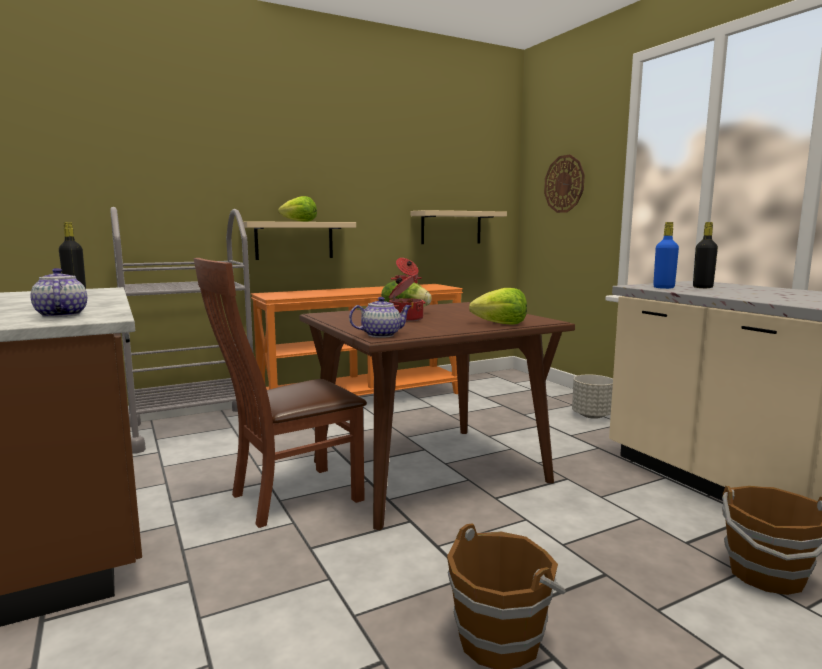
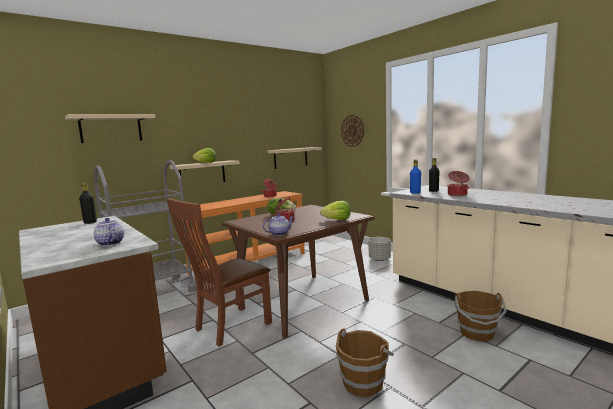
camera: 10 degrees left, 0 degrees up
(147, 152) = (111, 128): none -> beige shelf
(751, 294) = (457, 194): none -> cooking pot

